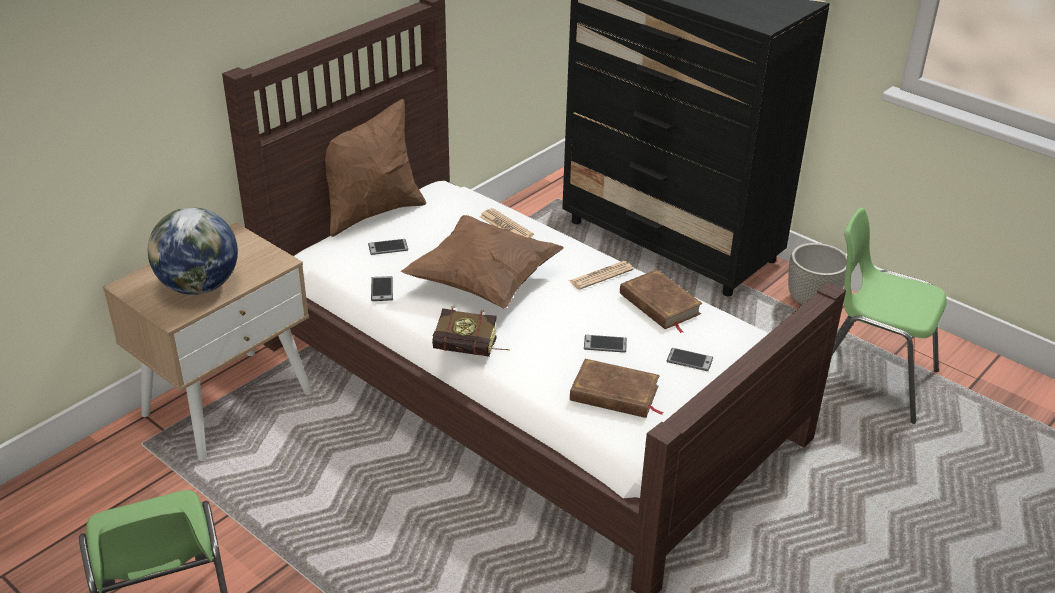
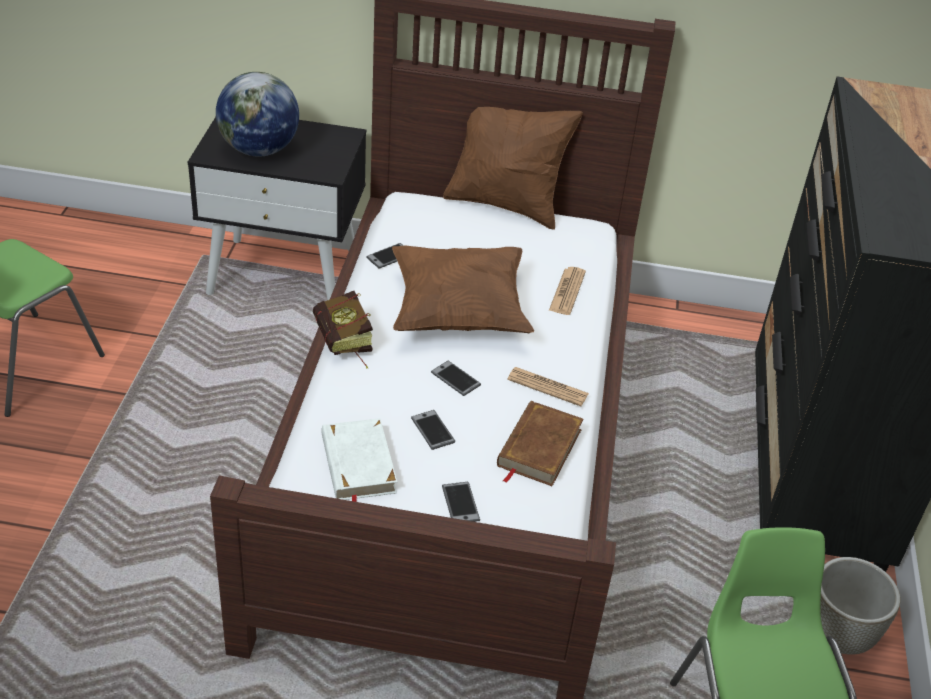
camera: 55 degrees right, 5 degrees up
(228, 402) = (285, 275): beige nightstand -> black nightstand
(388, 247) = (456, 234): phone -> phone (455, 379)
(614, 394) = (357, 465): brown book -> white book

